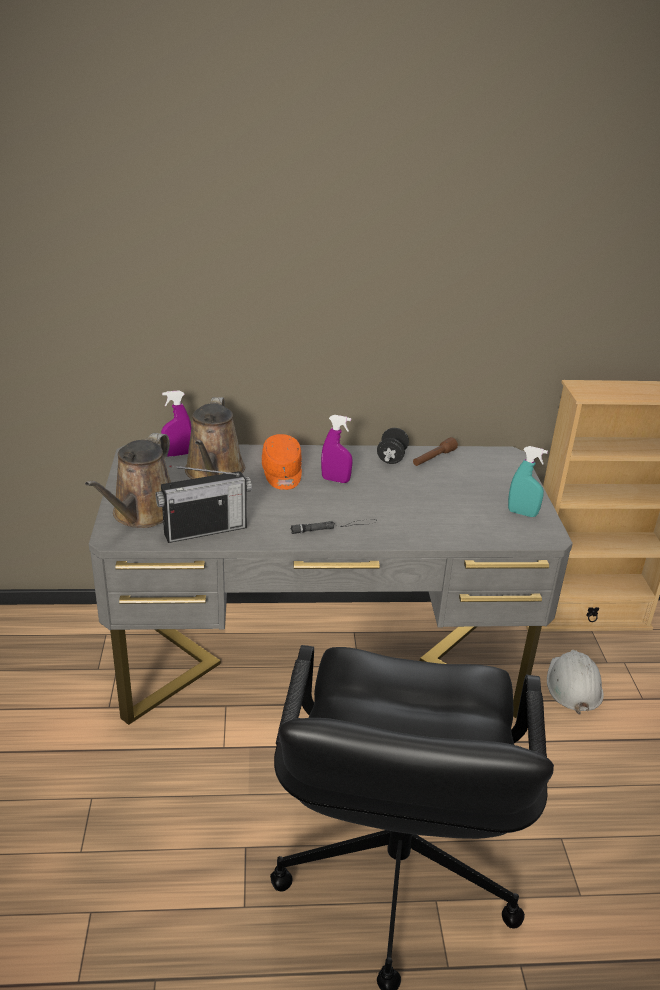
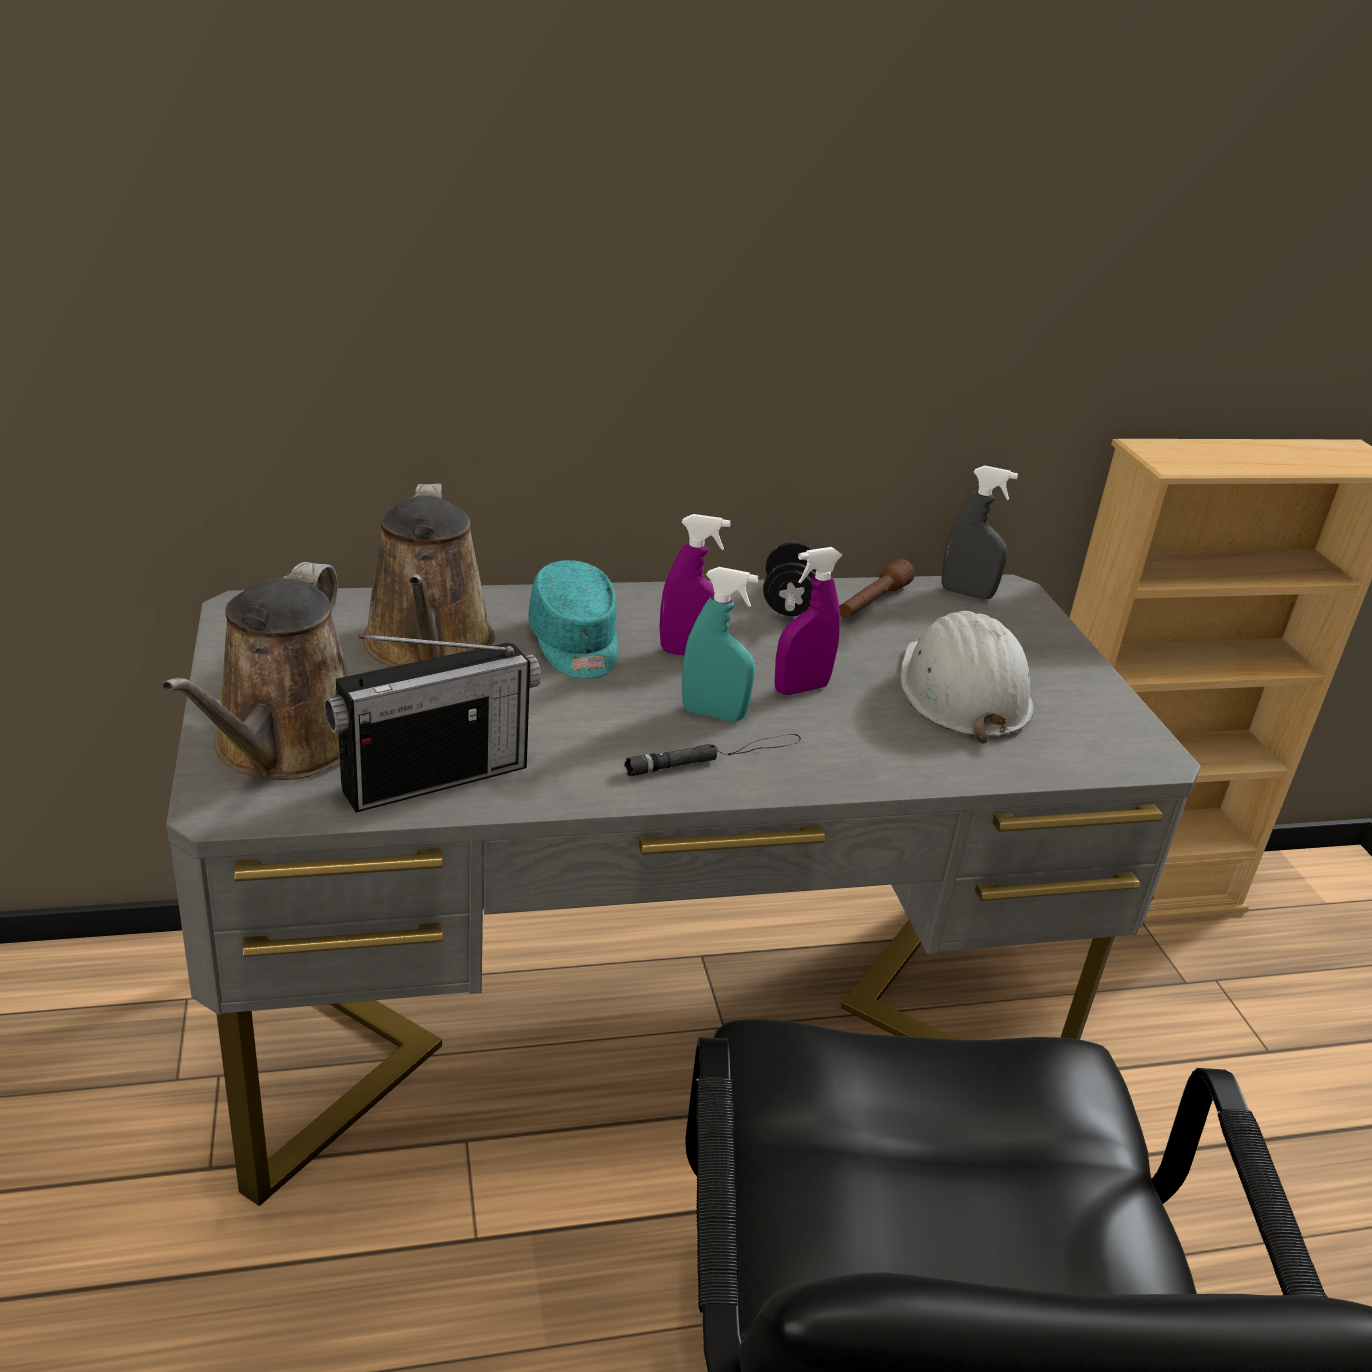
camera: 10 degrees left, 0 degrees up
(177, 454) = (341, 610): purple spray bottle -> purple spray bottle (801, 688)
(282, 473) = (575, 644): orange cap -> turquoise cap
(484, 455) = (966, 593): none -> grey spray bottle
(522, 513) = (1082, 708): turquoise spray bottle -> turquoise spray bottle (713, 714)
(573, 685) = (1138, 1035): white hard hat -> white hard hat (961, 692)

